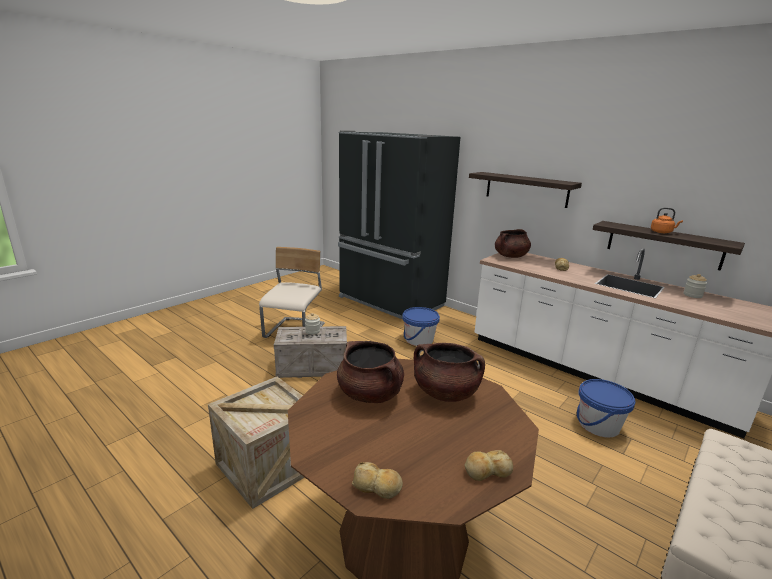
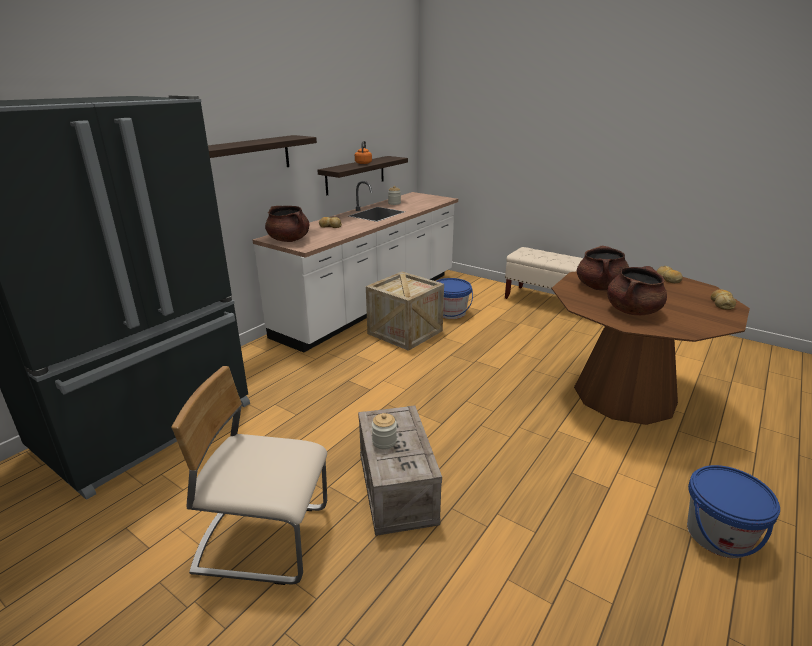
camera: 95 degrees left, 5 degrees up
(268, 465) = (613, 484): crate -> crate (405, 332)
(419, 340) = (303, 393): blue bucket -> blue bucket (718, 534)

